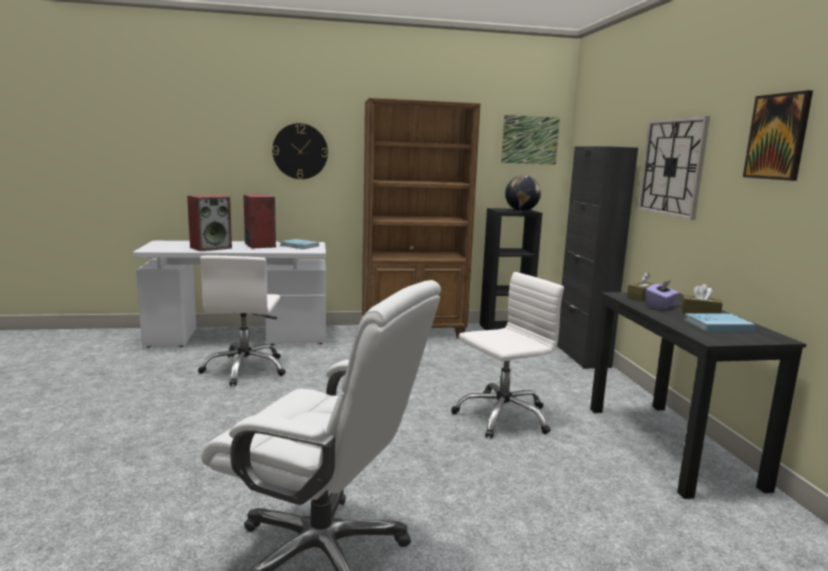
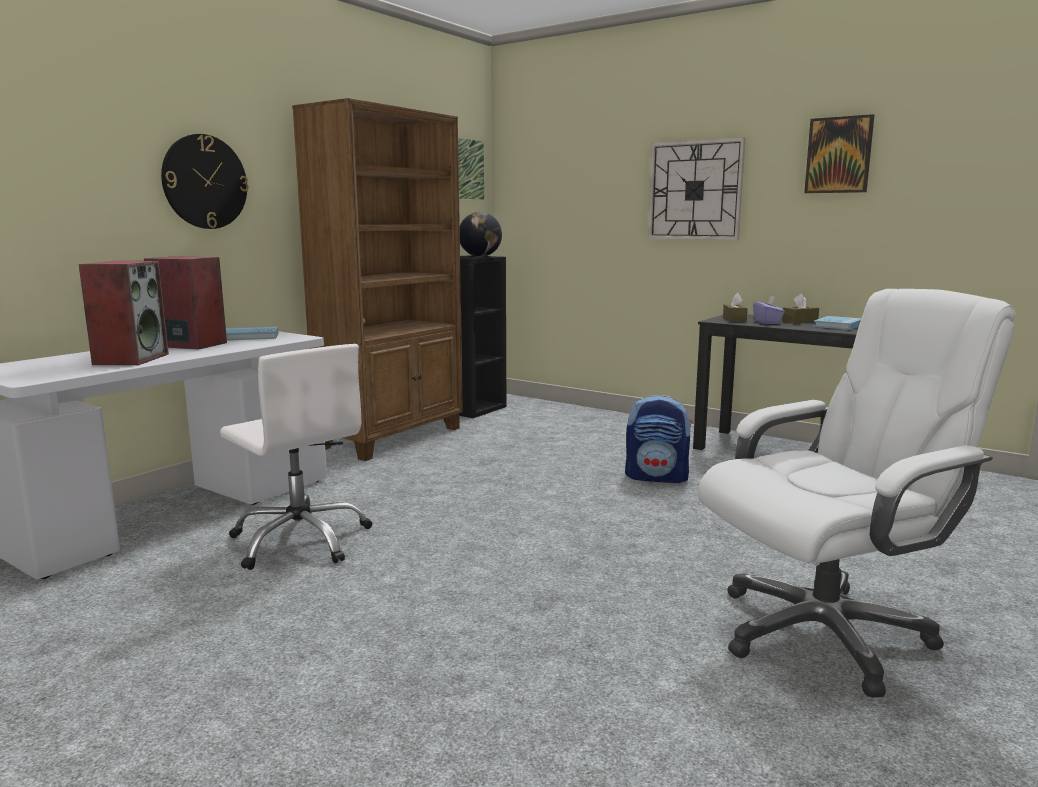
camera: 45 degrees left, 0 degrees up
(502, 416) = (657, 477): white office chair -> backpack
(582, 356) = (588, 412): black cabinet -> none

